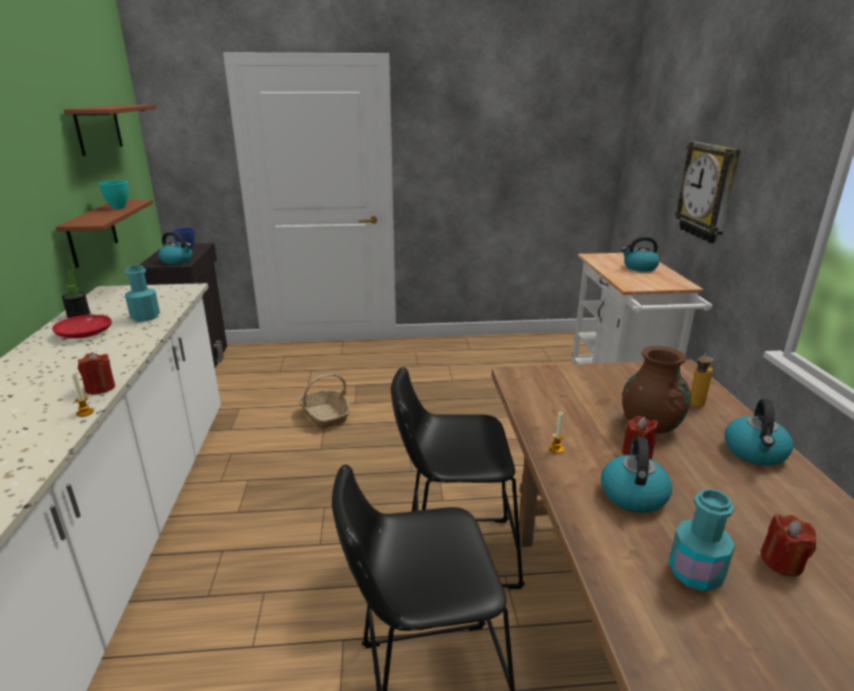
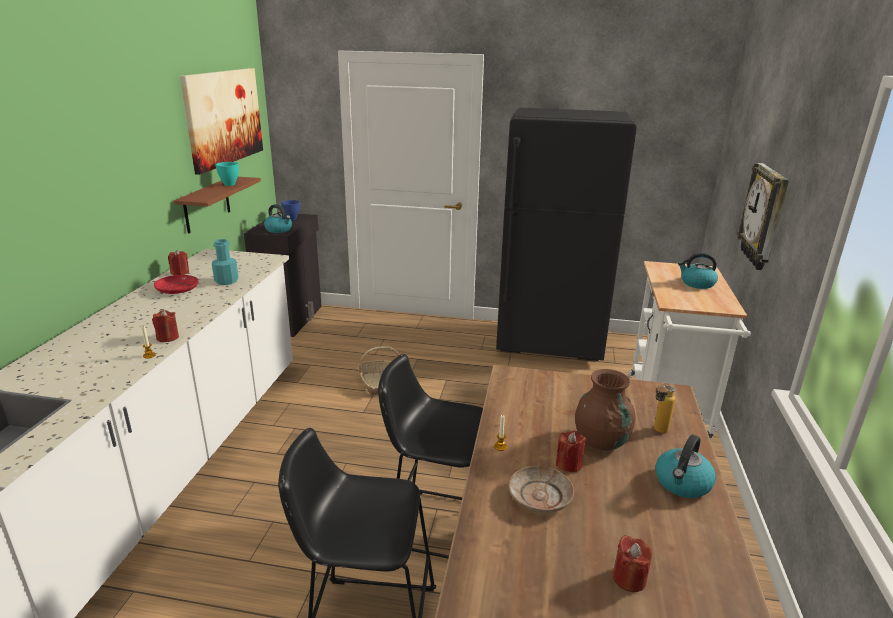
camera: 15 degrees right, 0 degrees up
(78, 314) = (180, 273): potted plant -> red candle
(98, 129) = (224, 117): brown shelf -> picture
(482, 352) = (550, 344): none -> black fridge
(632, 494) = (539, 497): kettle -> beige plate
(695, 573) = (545, 570): turquoise bottle -> none

